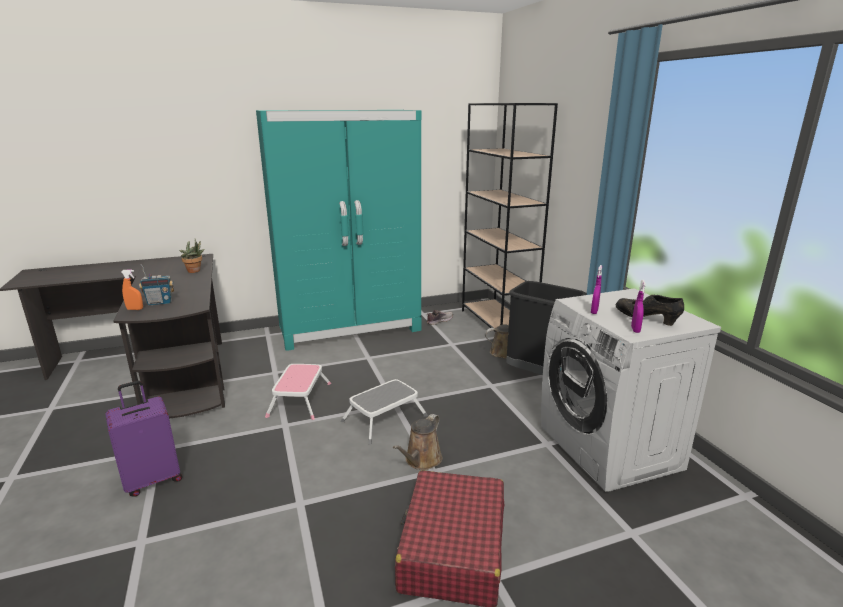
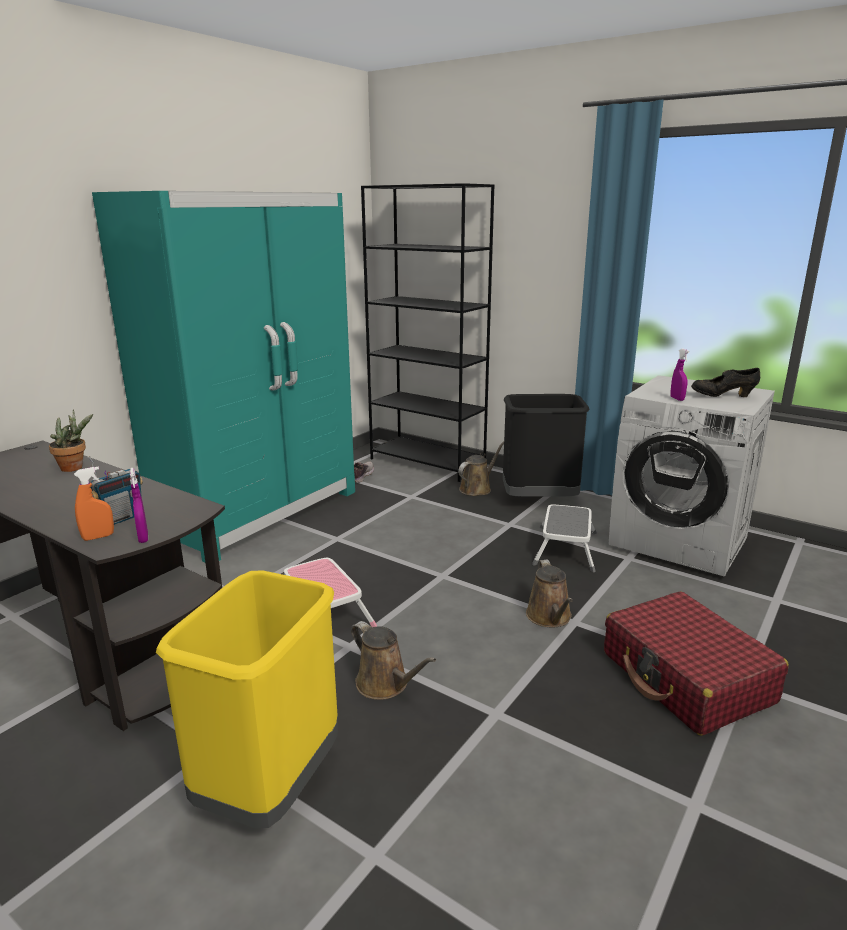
camera: 35 degrees left, 0 degrees up
(153, 479) = (269, 785): purple suitcase -> yellow trash can
(270, 455) = (385, 684): none -> brown watering can
(384, 418) = (453, 594): grey step ladder -> grey step ladder (565, 548)
(497, 323) = (428, 462): beige bookcase -> black bookcase
(635, 329) = (733, 405): purple spray bottle -> purple spray bottle (143, 538)

